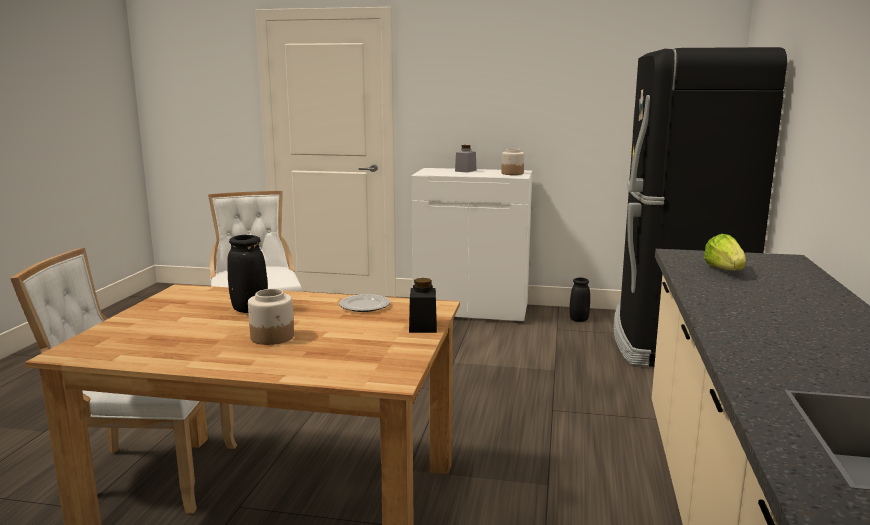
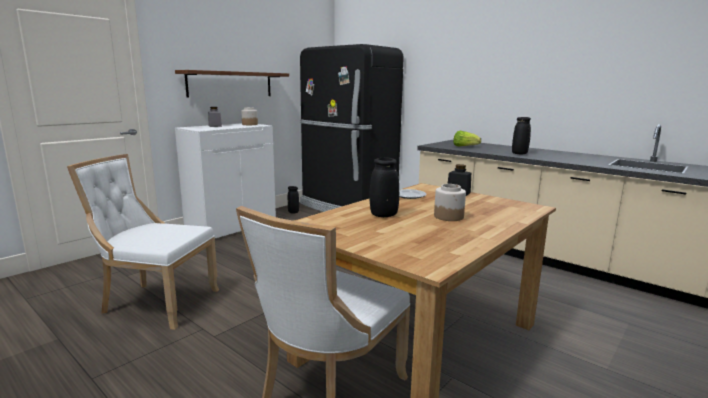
camera: 60 degrees left, 0 degrees up
(511, 114) = (230, 84): none -> shelf
(740, 309) = (519, 154): none -> black vase

